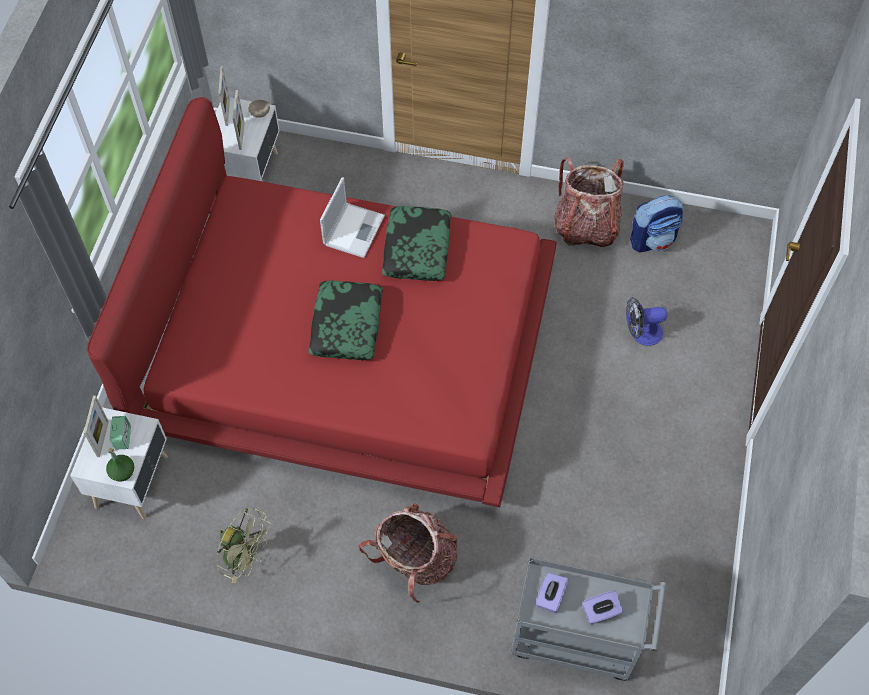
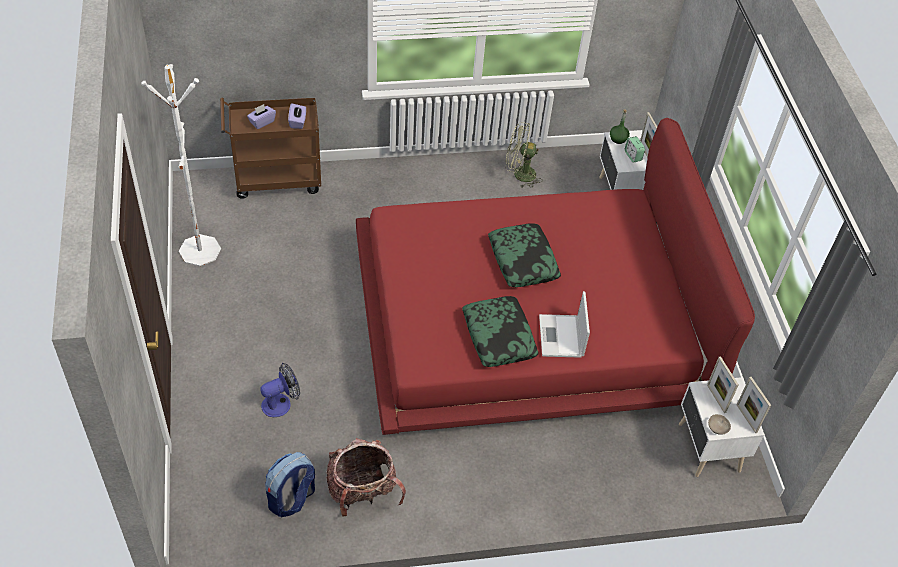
camera: 155 degrees right, 10 degrees down
(415, 561) = (404, 199): backpack -> none
(577, 644) = (275, 183): grey cart -> brown cart
(697, 559) = (199, 250): none -> white clothes rack

